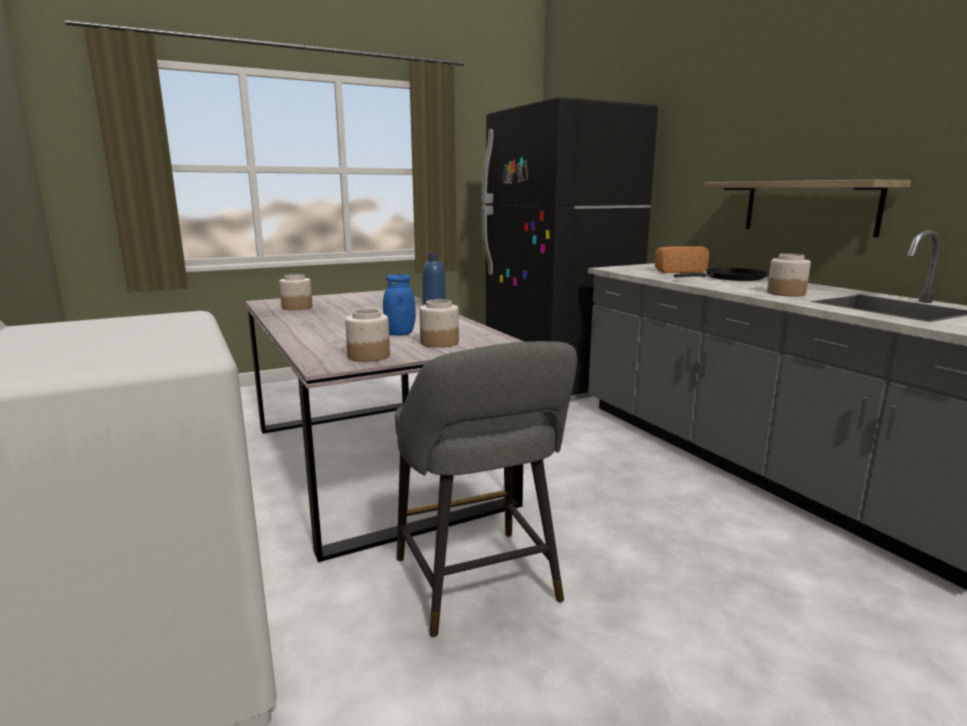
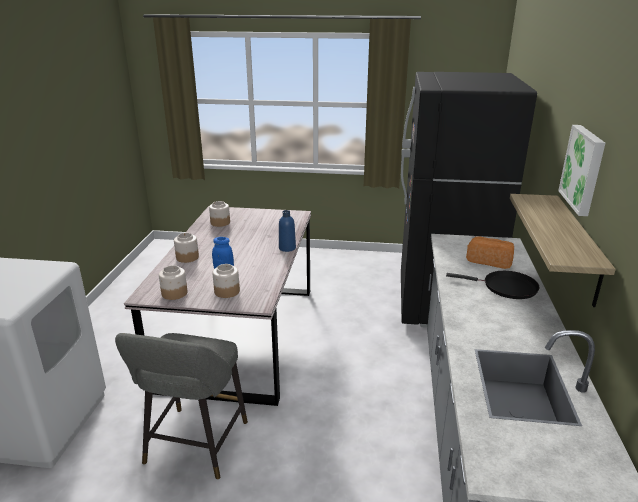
camera: 35 degrees right, 10 degrees up
(785, 293) = (486, 329): jar -> jar (187, 257)
(794, 129) = (584, 169): none -> picture

